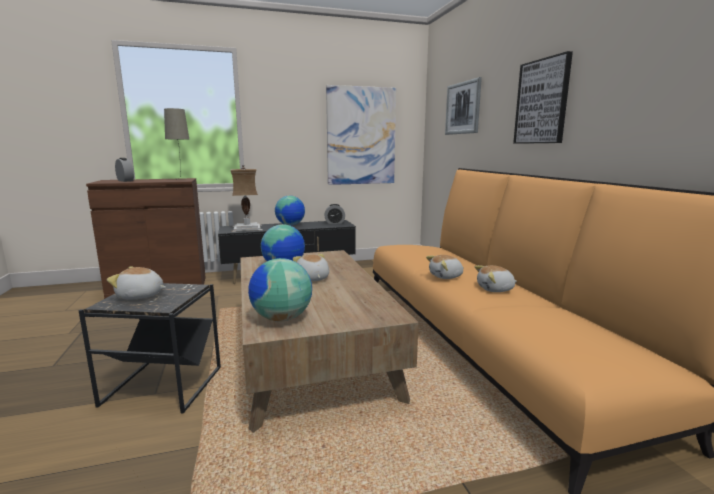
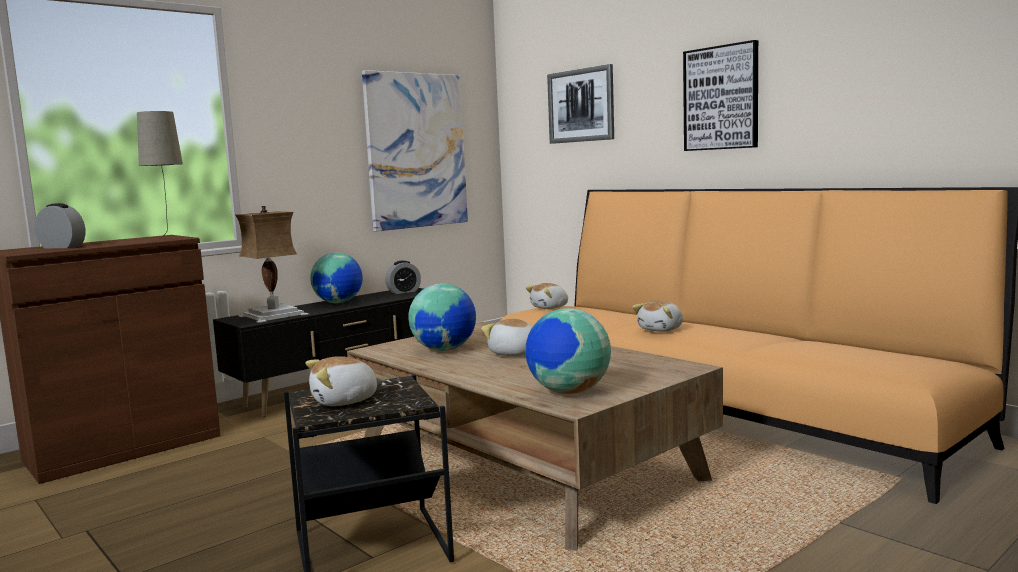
camera: 25 degrees left, 5 degrees down
(495, 289) = (734, 332): plush toy -> plush toy (550, 307)

